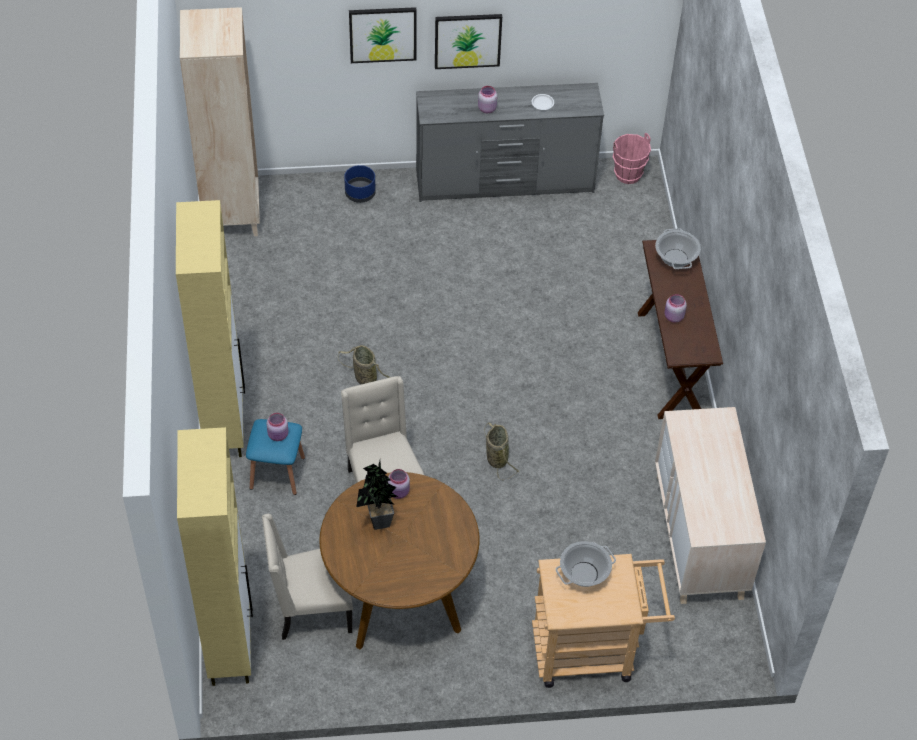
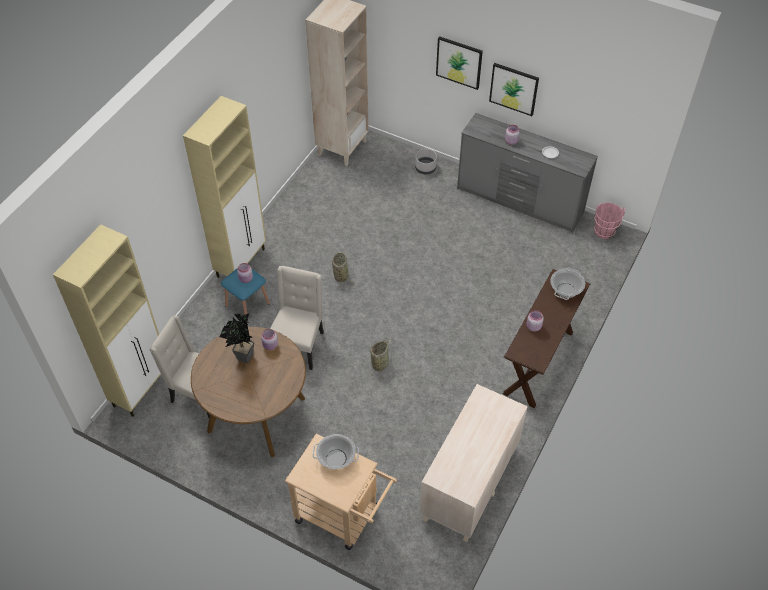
camera: 35 degrees right, 0 degrees up
(360, 193) = (425, 168): blue planter -> grey planter

